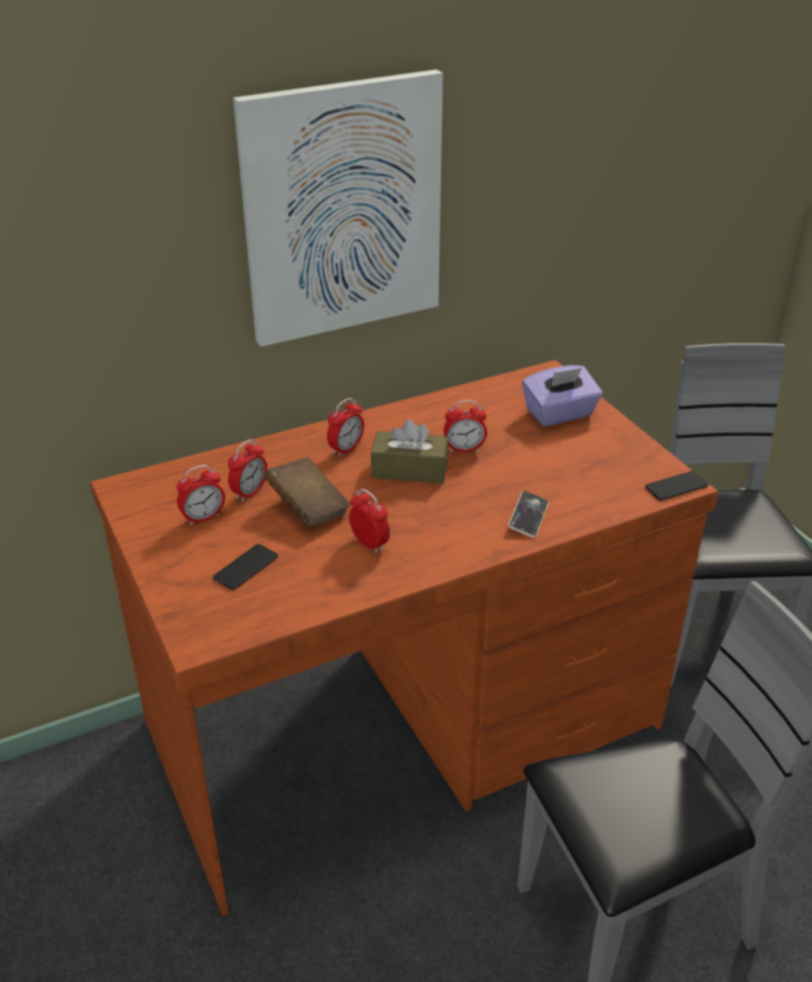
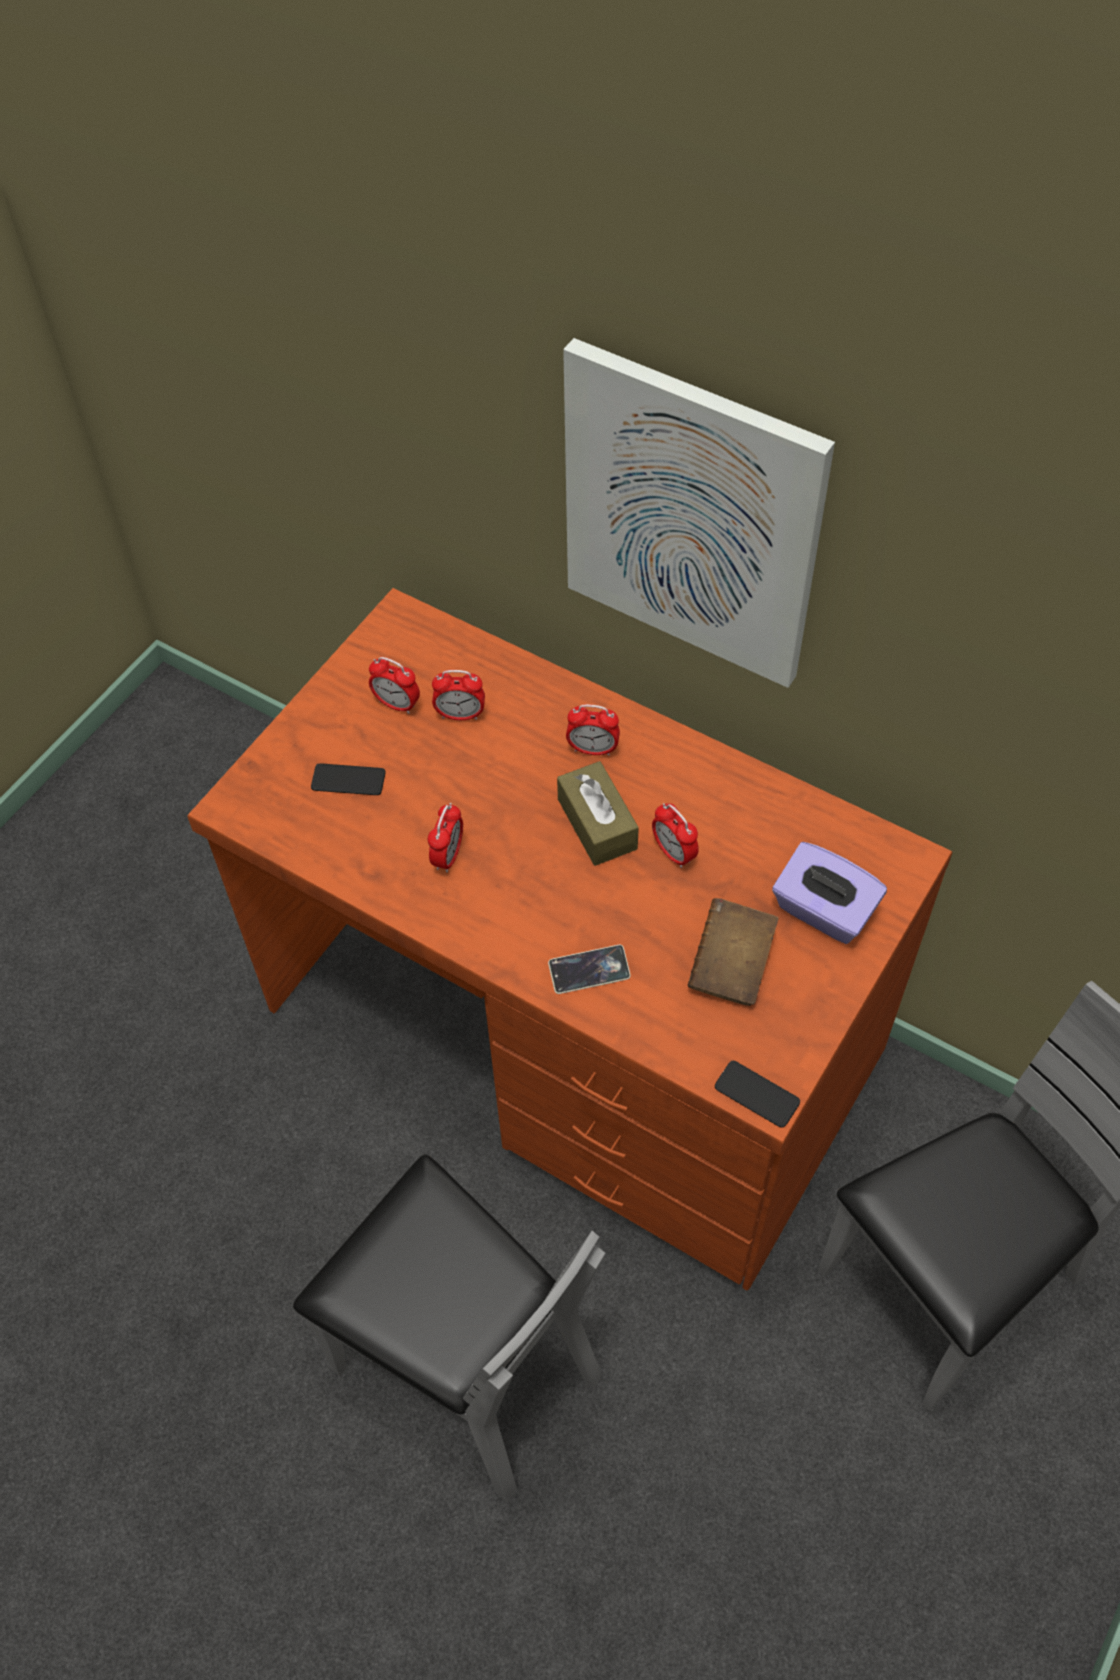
camera: 60 degrees right, 20 degrees up
(308, 508) = (469, 775): brown book -> brown book (731, 965)

